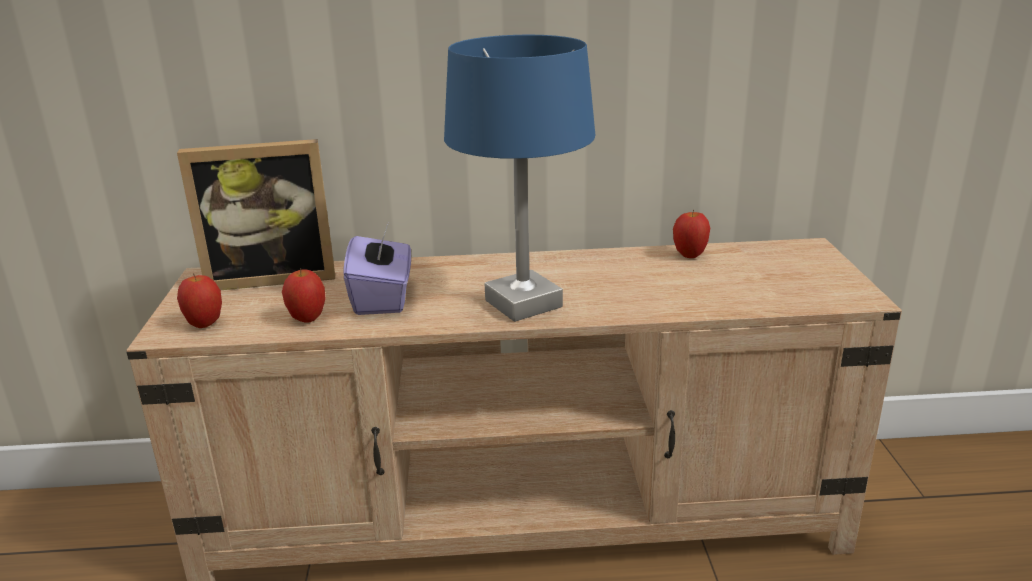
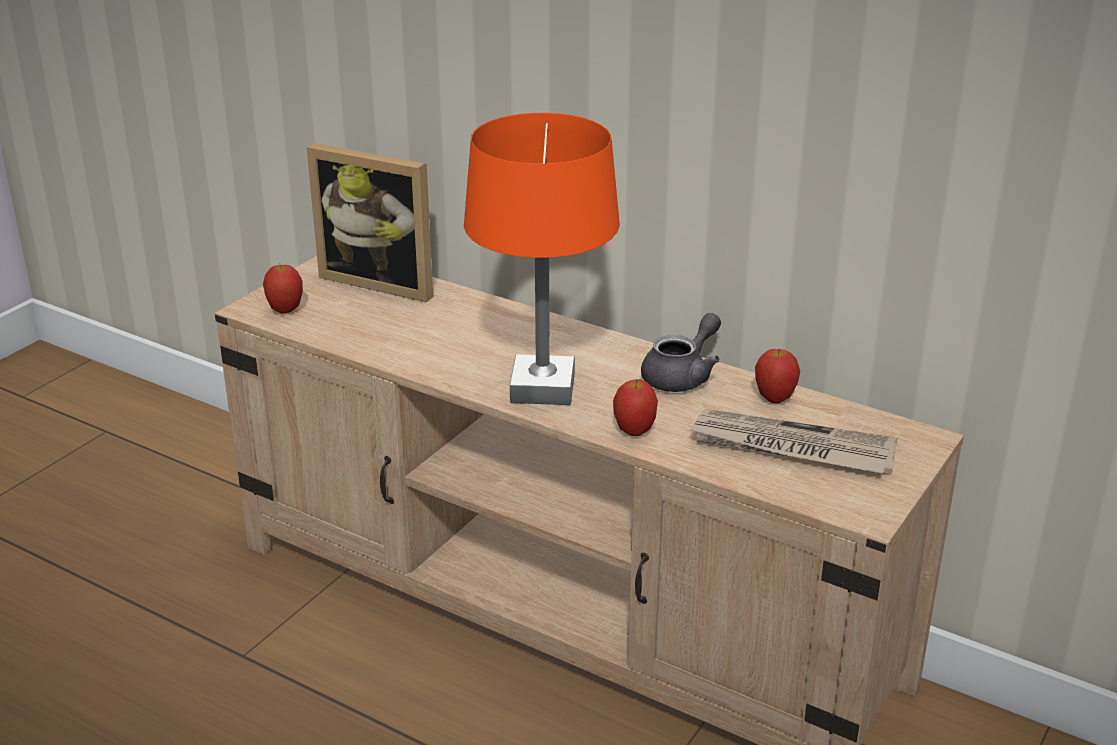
camera: 35 degrees right, 5 degrees up
(307, 319) = (360, 335): apple -> apple (634, 431)
(383, 298) = (439, 337): purple tissue box -> none
(524, 304) = (543, 389): blue table lamp -> orange table lamp
(609, 263) = (682, 376): none -> grey teapot
(750, 279) = (791, 448): none -> newspaper

